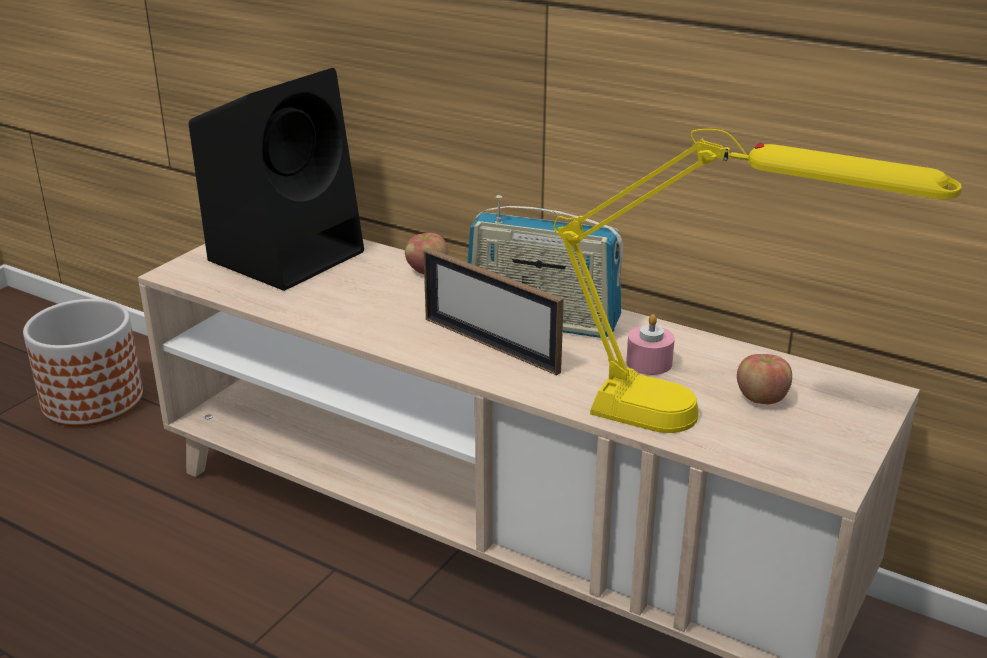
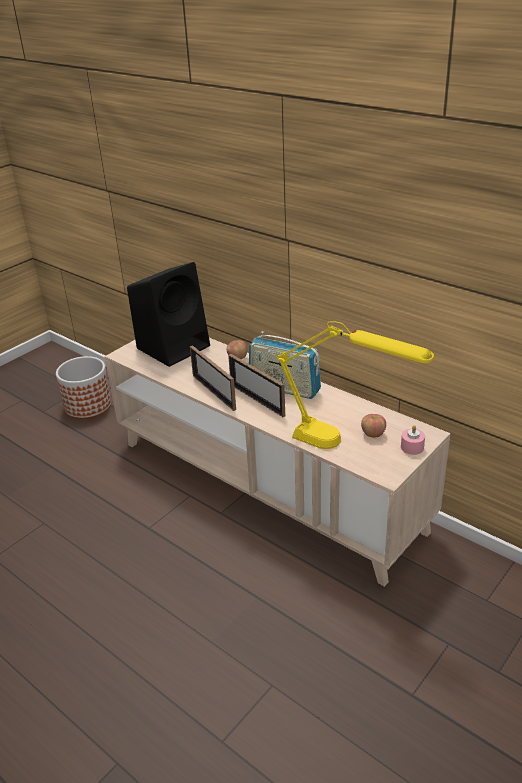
camera: 10 degrees right, 5 degrees up
(392, 334) = (214, 392): none -> picture frame
(649, 363) = (327, 413): pink candle -> pink candle (412, 447)

